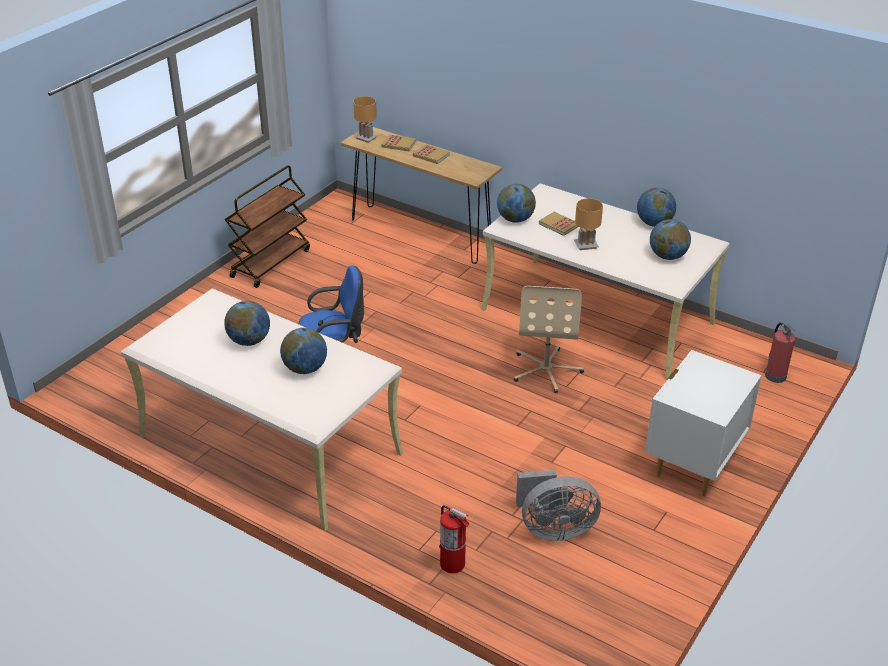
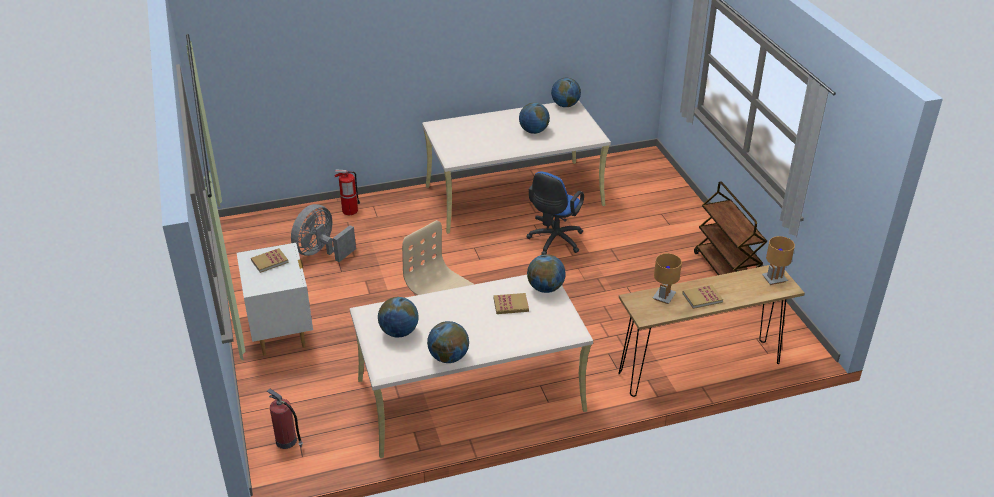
camera: 130 degrees right, 0 degrees up
(305, 369) = (484, 137): globe -> globe (565, 105)
(398, 144) = (743, 291): book -> book (269, 261)
(585, 245) = (467, 301): brown table lamp -> brown table lamp (664, 297)

